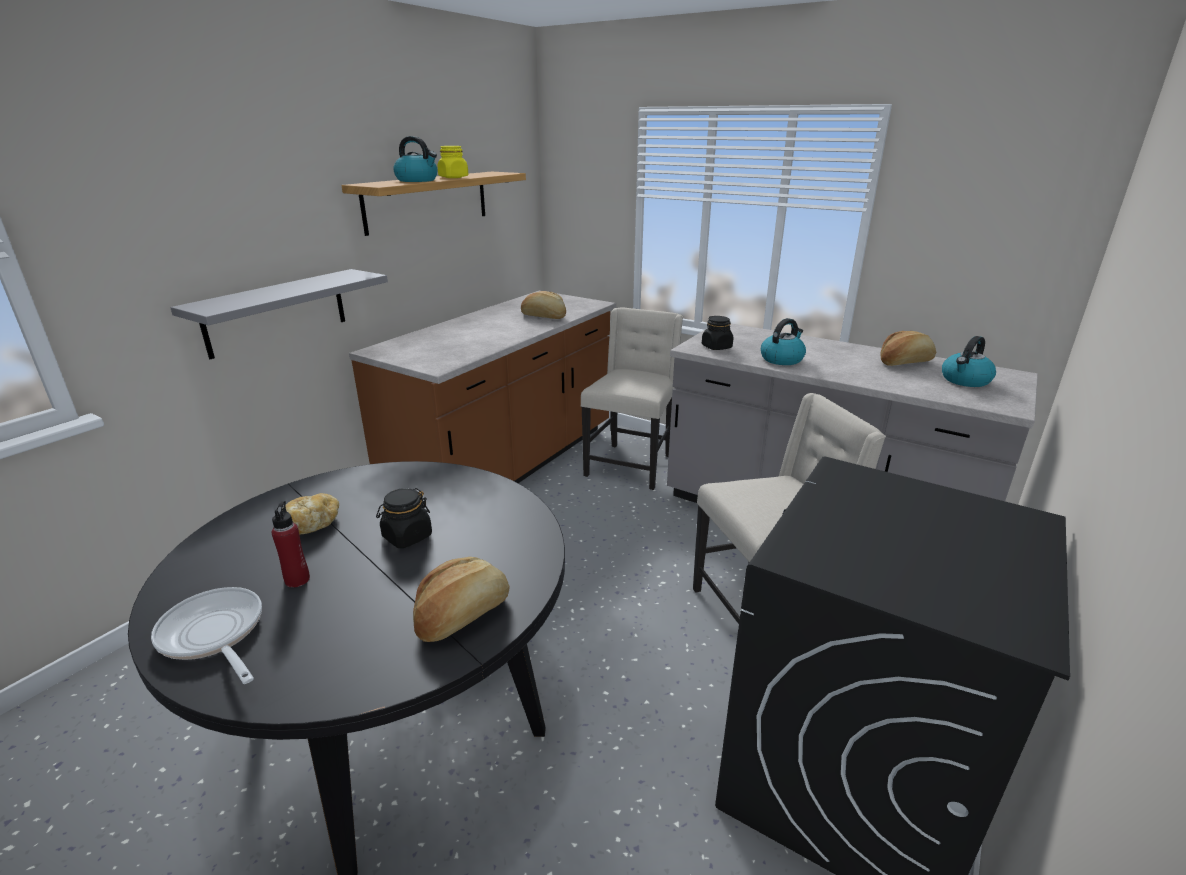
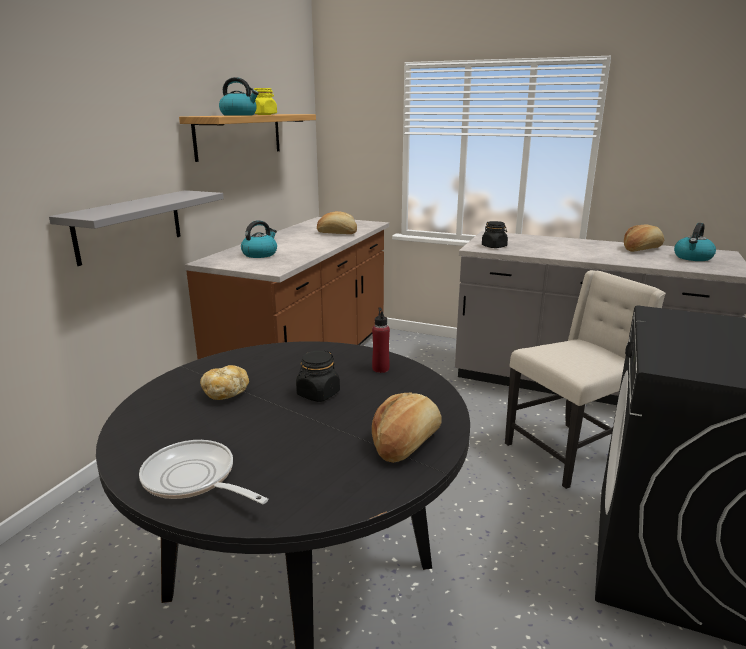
camera: 10 degrees left, 5 degrees down
(297, 579) = (242, 432): red bottle -> red bottle (380, 369)
(630, 465) = (412, 357): beige chair -> none
(782, 359) = (550, 251): kettle -> kettle (260, 254)

